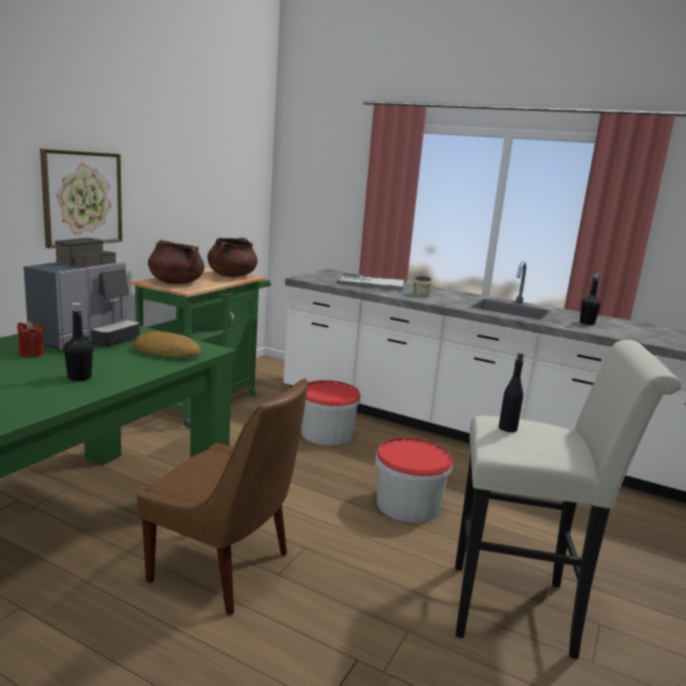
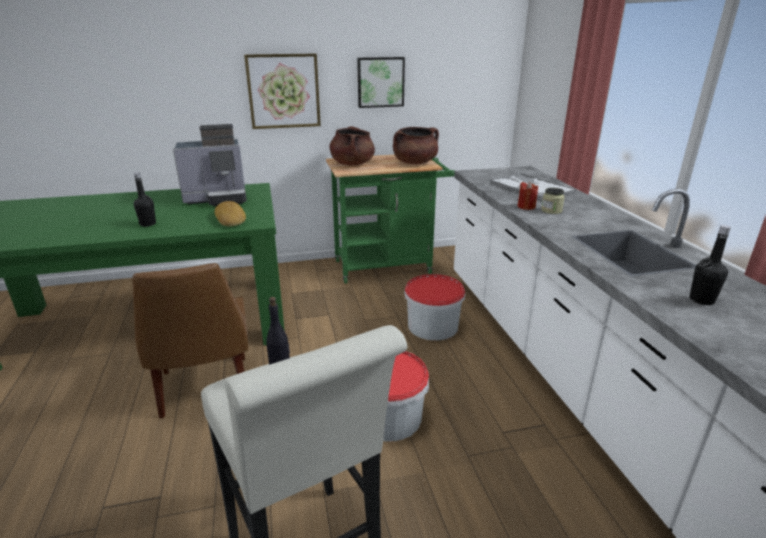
camera: 50 degrees right, 10 degrees up
(31, 354) = (170, 202): red candle -> red candle (526, 207)
(173, 190) = (380, 82): none -> picture

